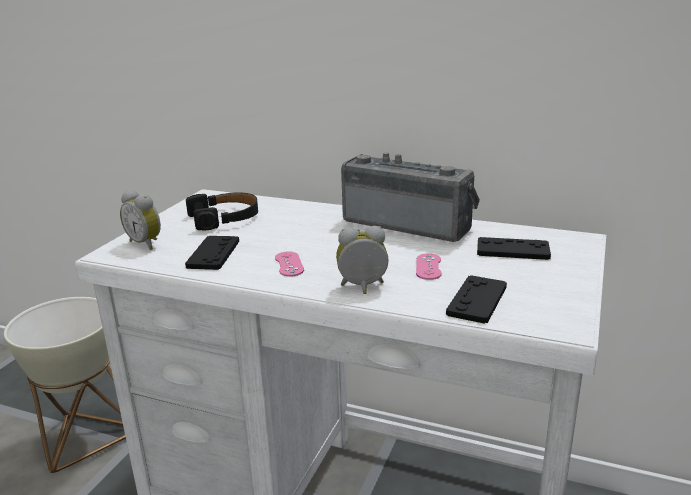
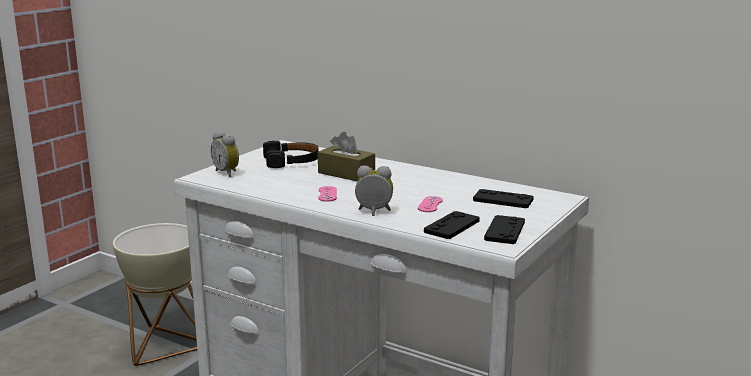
camera: 10 degrees right, 5 degrees down
(213, 254) = (274, 183): black game controller -> black game controller (504, 231)
(300, 230) = (346, 174): none -> brown tissue box
(409, 223) = (434, 176): radio -> none

